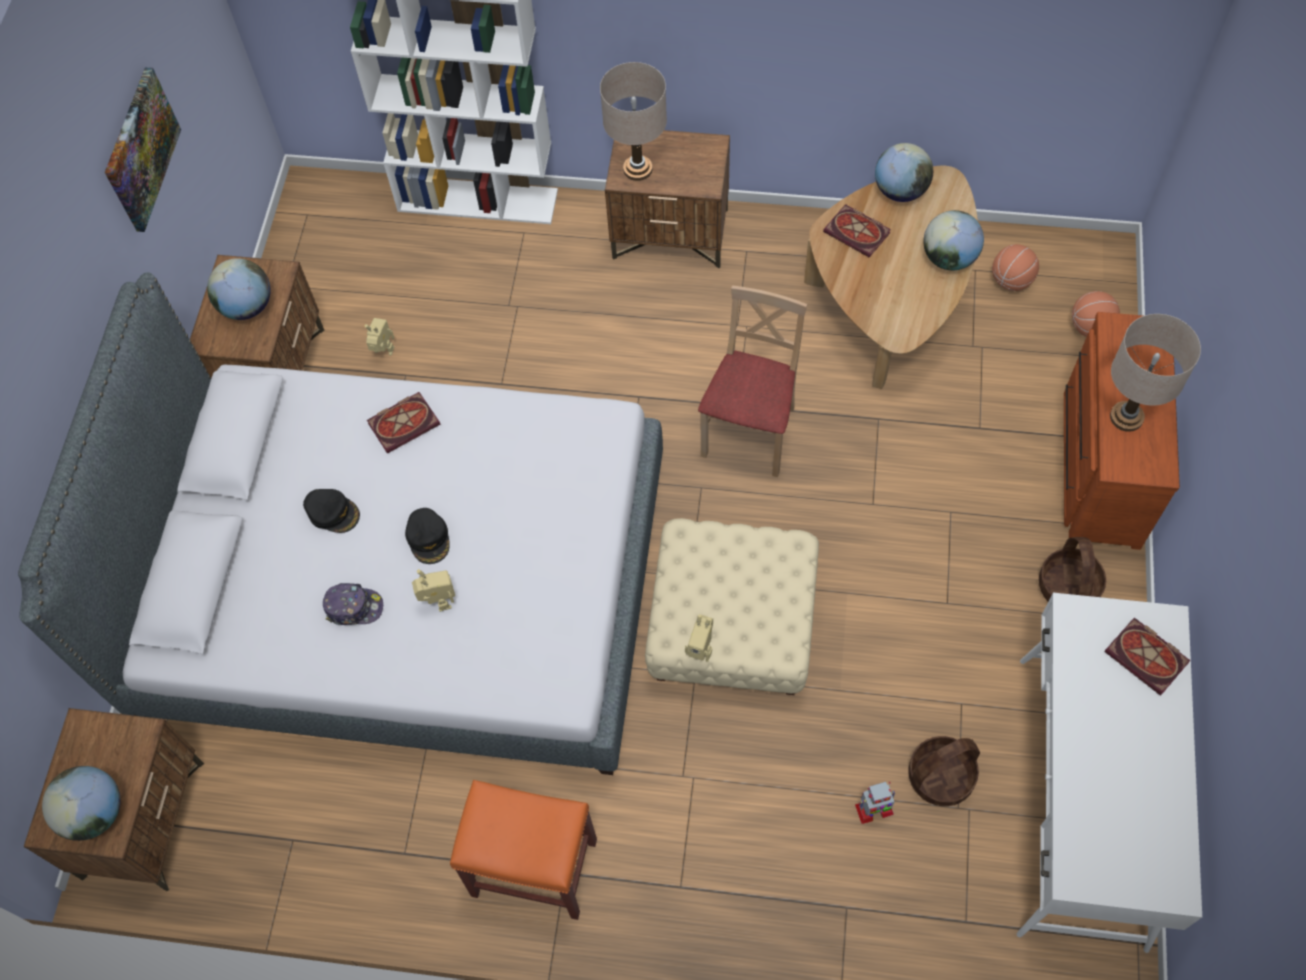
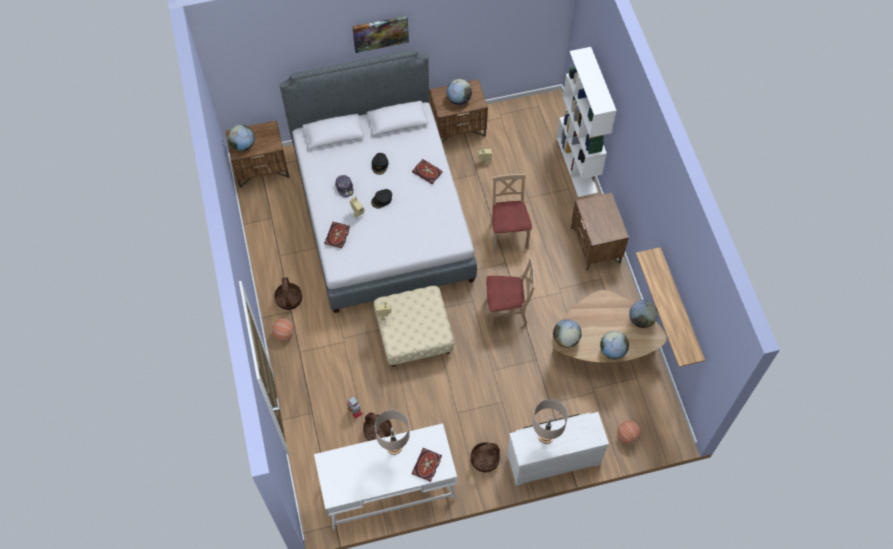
camera: 65 degrees right, 0 degrees up
(140, 149) = (469, 26): picture -> picture (380, 33)
(532, 868) = (289, 299): orange stool -> basket
(576, 369) = (508, 234): none -> beige chair
(638, 169) = (592, 208): beige table lamp -> beige table lamp (394, 447)
(858, 233) = (609, 309): book -> book (337, 236)
(895, 325) = (566, 339): none -> globe
(975, 65) = (680, 307): none -> shelf
(1011, 281) = (637, 394): basketball -> basketball (284, 334)
(1098, 464) = (552, 457): brown dresser -> white dresser

